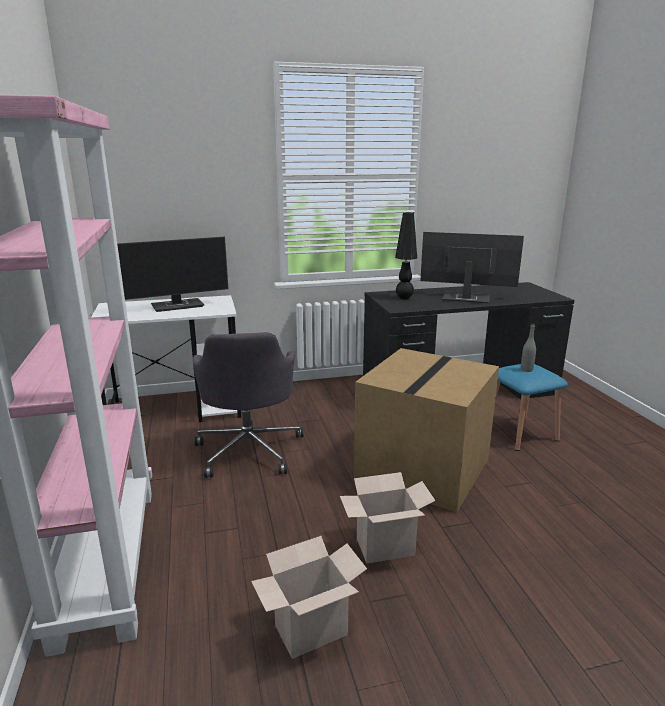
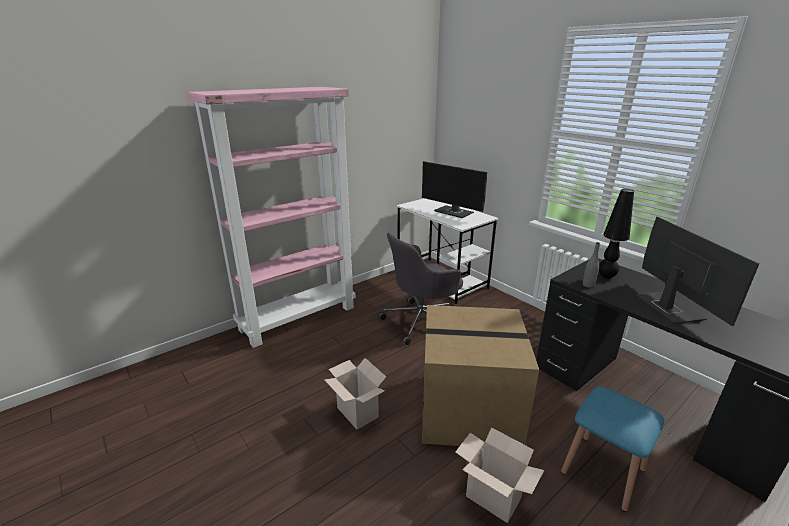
camera: 65 degrees right, 5 degrees up
(310, 632) = (272, 401): cardboard box -> cardboard box (491, 497)
(526, 370) = (619, 408): grey bottle -> grey bottle (588, 285)

